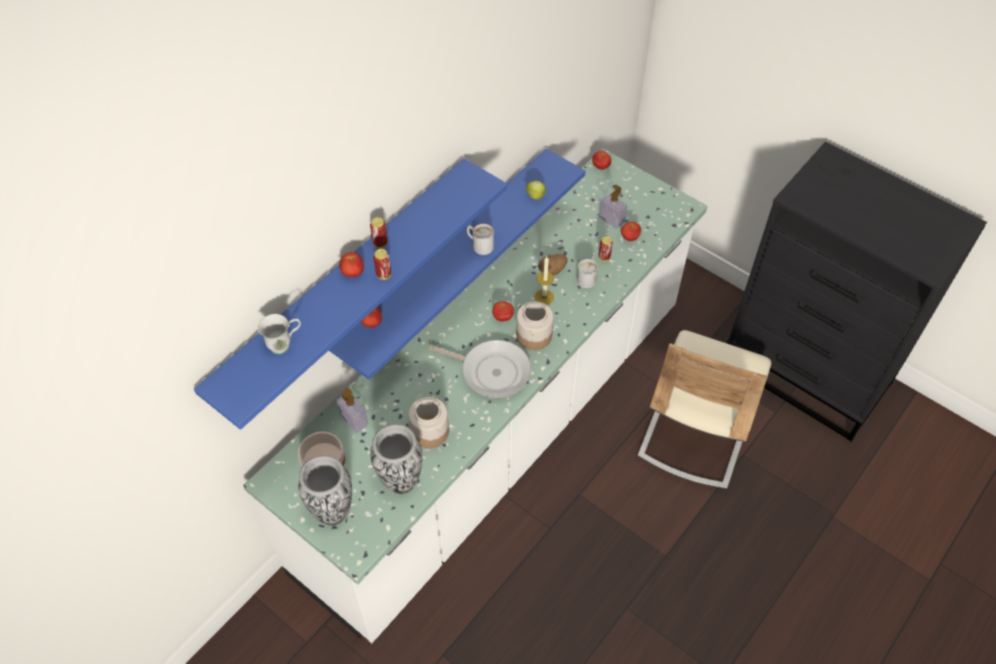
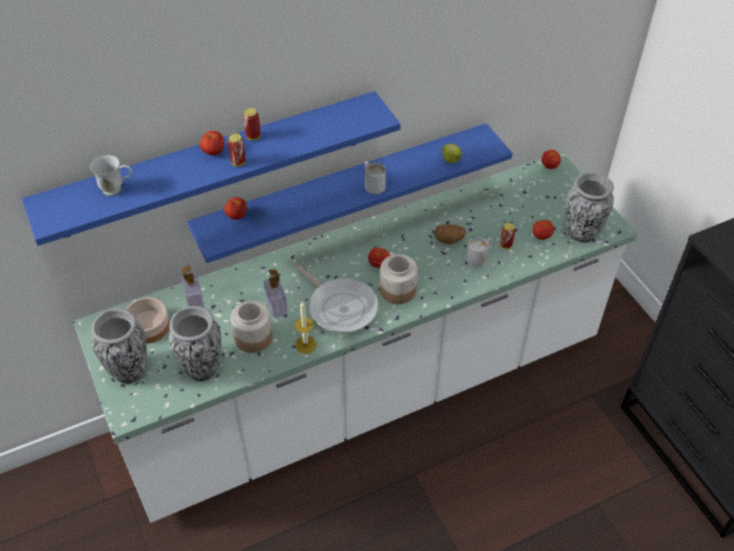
camera: 25 degrees right, 5 degrees down
(544, 297) = (427, 260): candle -> candle (305, 345)
(611, 219) = (532, 215): soap dispenser -> soap dispenser (276, 306)
(661, 222) = (581, 233): none -> vase
(695, 432) = (559, 463): beige chair -> none

